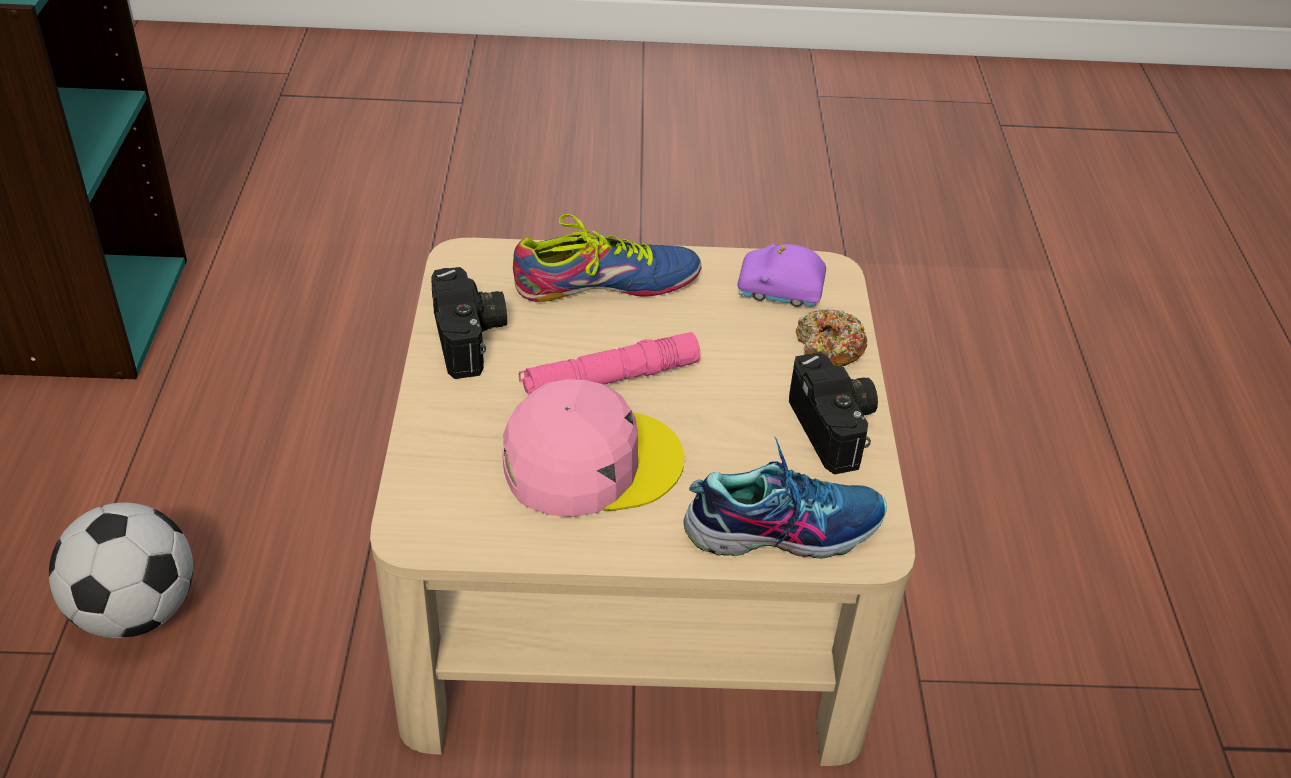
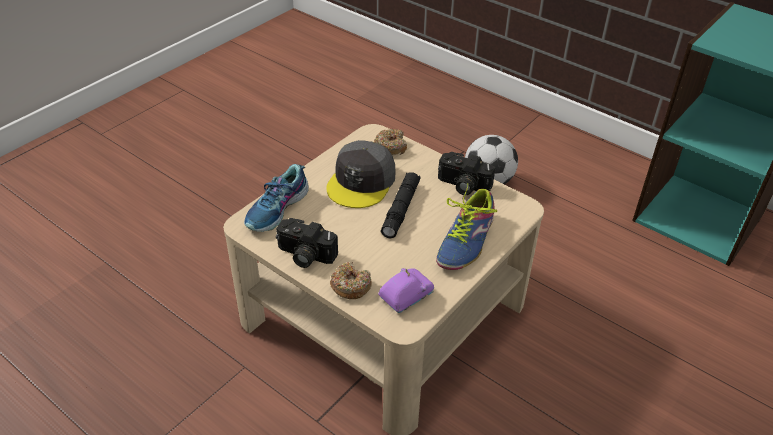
camera: 130 degrees right, 0 degrees up
(441, 480) = (390, 147): none -> donut
(590, 462) = (362, 182): pink cap -> grey cap
(610, 379) = (401, 209): pink flashlight -> black flashlight

